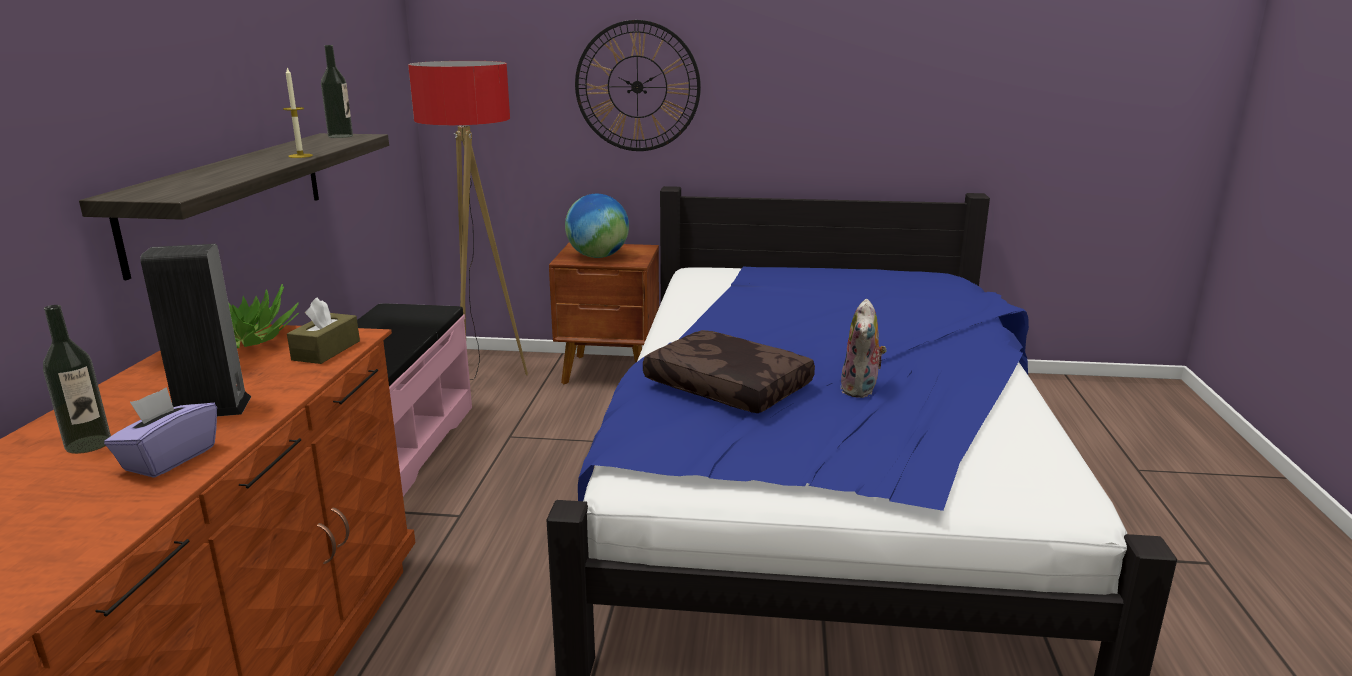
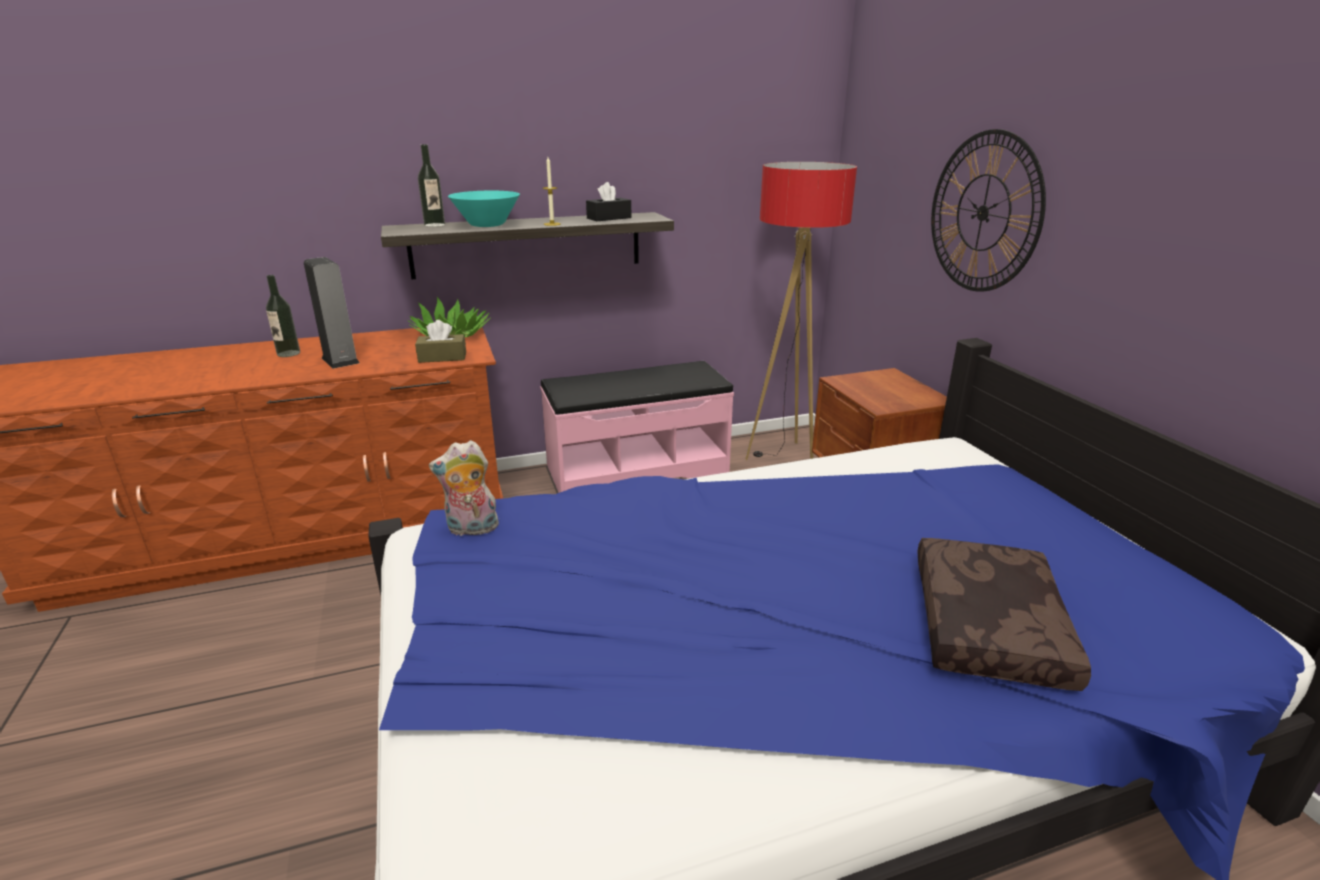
camera: 65 degrees right, 5 degrees up
(169, 459) = (269, 372): purple tissue box -> none
(233, 170) = (487, 225): none -> turquoise bowl
(318, 143) = (609, 218): none -> black tissue box
(340, 136) = (645, 216): bottle -> bottle (434, 225)
(598, 256) = (871, 388): globe -> none
(725, 387) = (611, 531): brown pillow -> brown pillow (983, 625)
(861, 390) = (671, 618): plush toy -> plush toy (471, 529)

